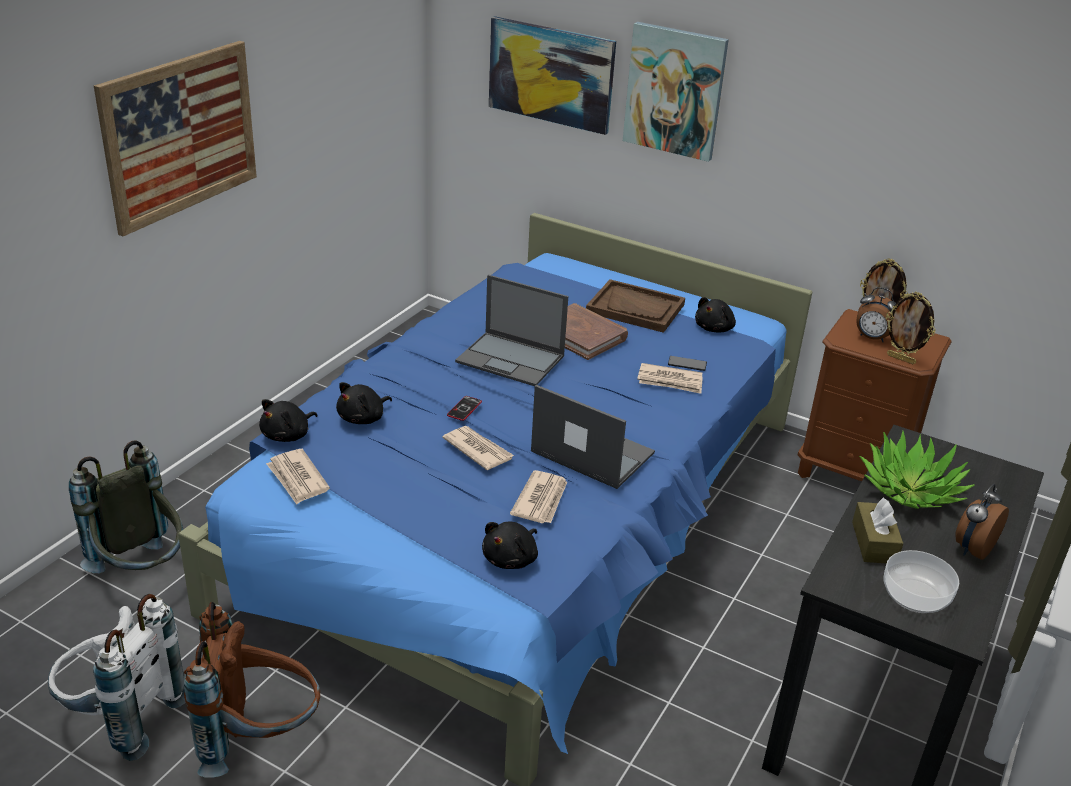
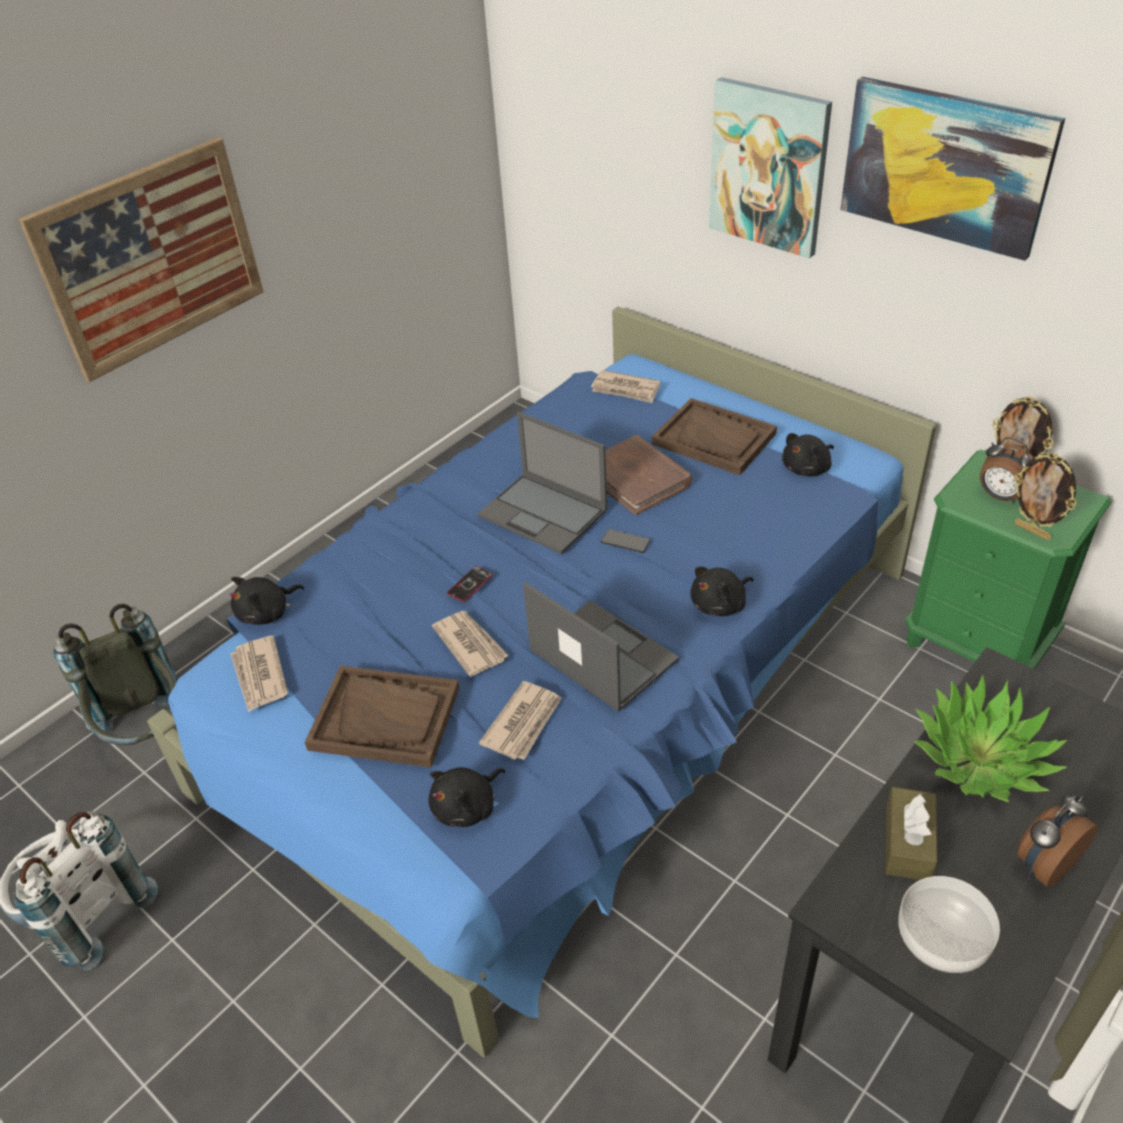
camera: 15 degrees right, 10 degrees up
(259, 739) = (216, 956): brown backpack -> none
(363, 418) = (354, 592): black plush toy -> black plush toy (720, 604)
(422, 502) = (385, 718): none -> brown tray
(551, 74) = (627, 142): picture -> picture (945, 166)
(670, 381) = (728, 550): newspaper -> newspaper (626, 389)
(687, 364) = (756, 524): phone -> phone (625, 542)
(854, 474) = (978, 645): brown nightstand -> green nightstand

